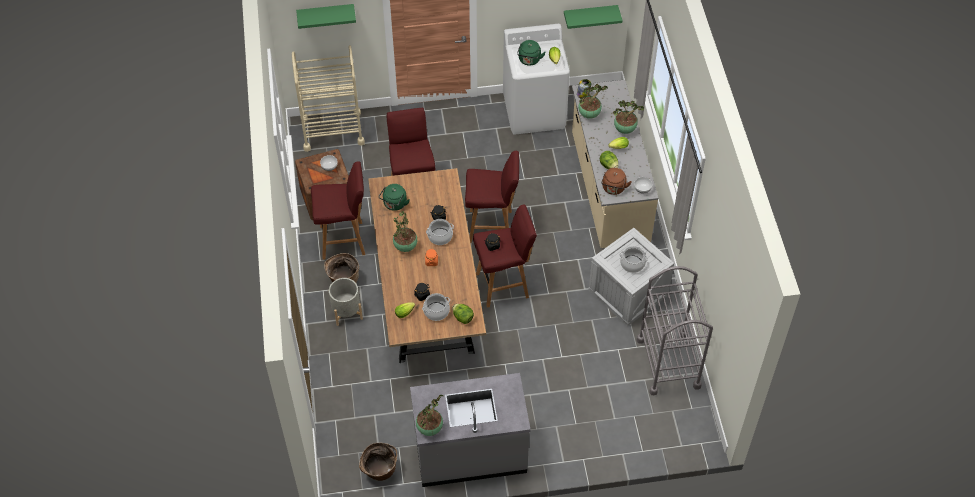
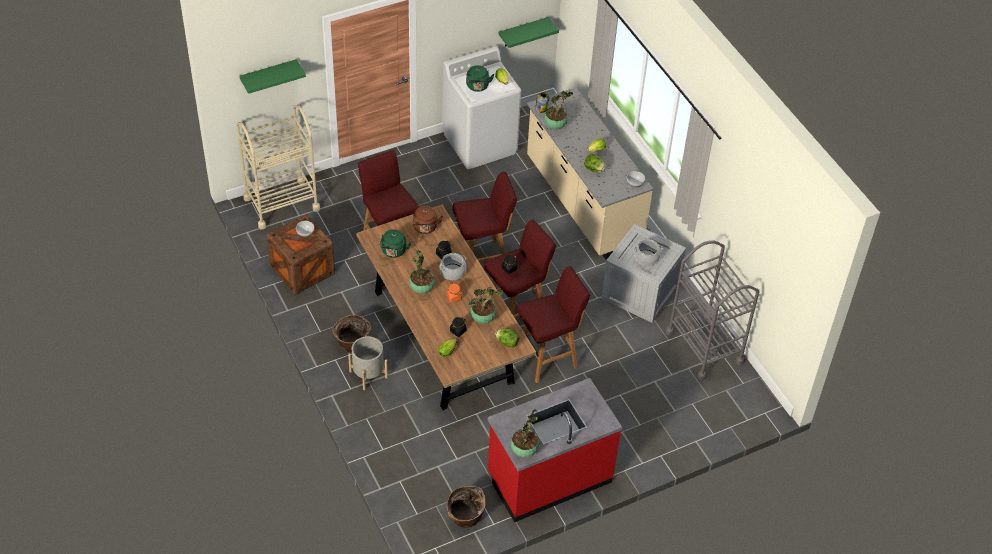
camera: 20 degrees left, 5 degrees down
(344, 240) = (337, 306): red stool -> red stool (548, 358)
(436, 311) = (478, 343): cooking pot -> none
(470, 453) = (548, 477): grey counter -> red counter
(613, 189) = (607, 189): brown kettle -> brown kettle (425, 228)
(625, 129) = (596, 133): potted plant -> potted plant (483, 319)

